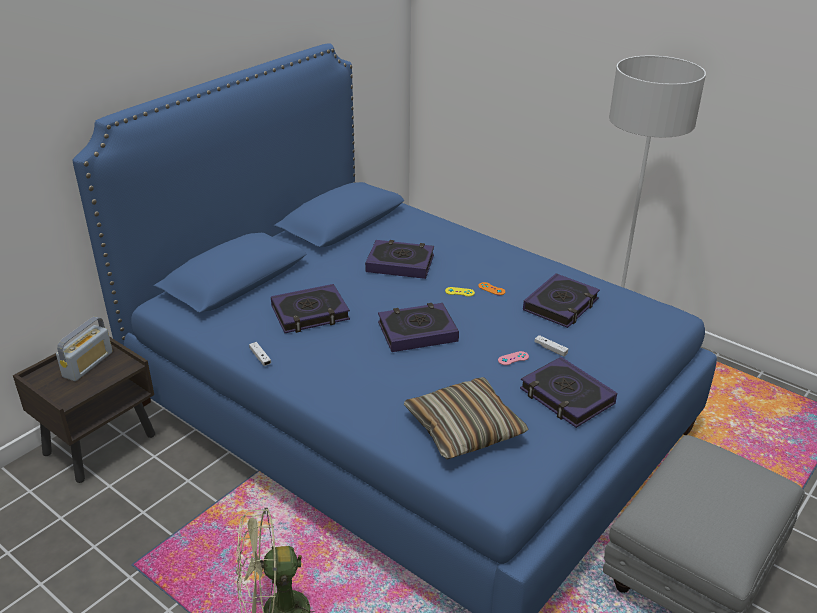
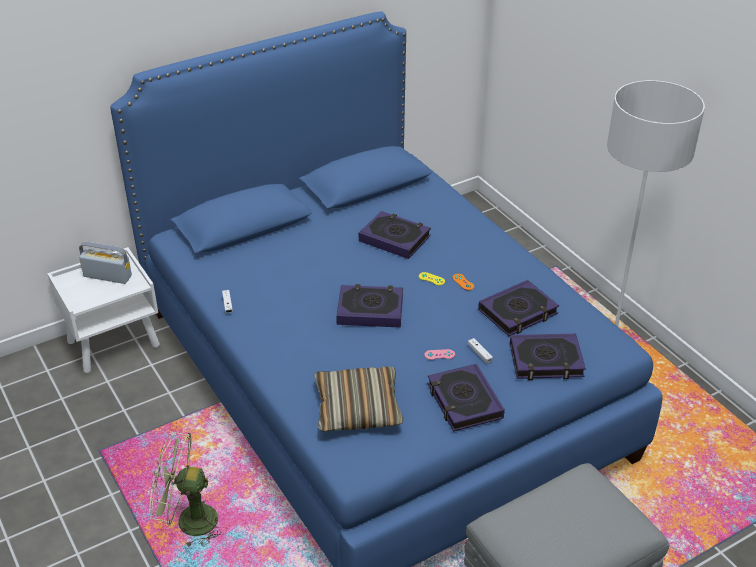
camera: 20 degrees right, 5 degrees up
(88, 364) = (107, 276): radio -> radio turned 120 degrees counterclockwise
(101, 444) = (114, 343): brown nightstand -> white nightstand
(310, 314) = (289, 272): book -> book (546, 361)

